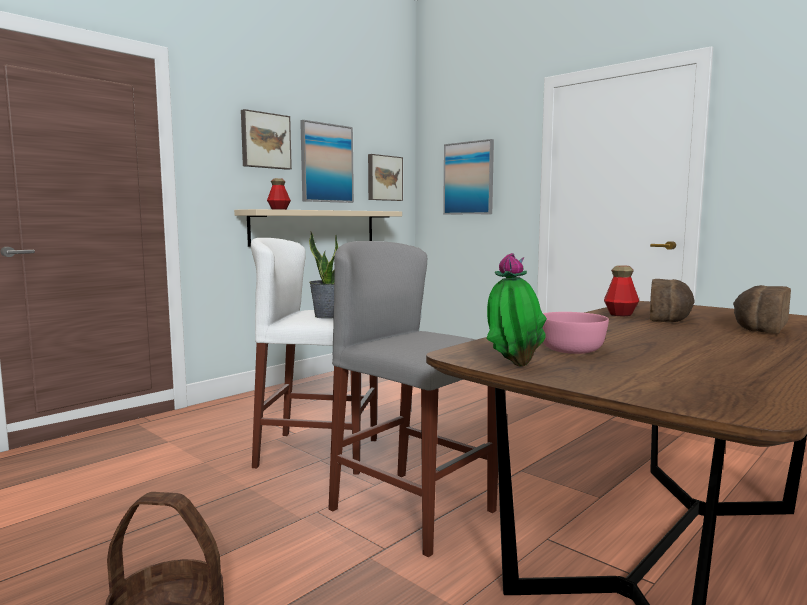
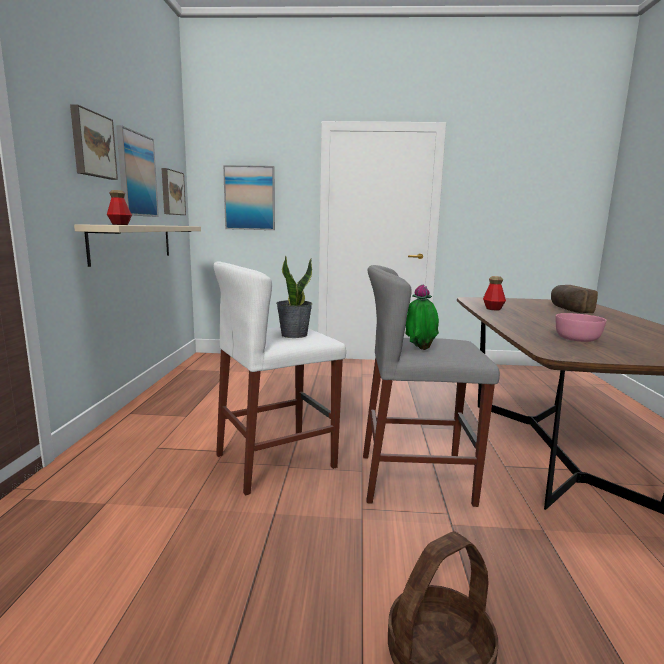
camera: 40 degrees left, 5 degrees up
(512, 365) = (604, 356): potted plant -> potted plant (419, 349)
(670, 317) = (519, 308): bread -> none

